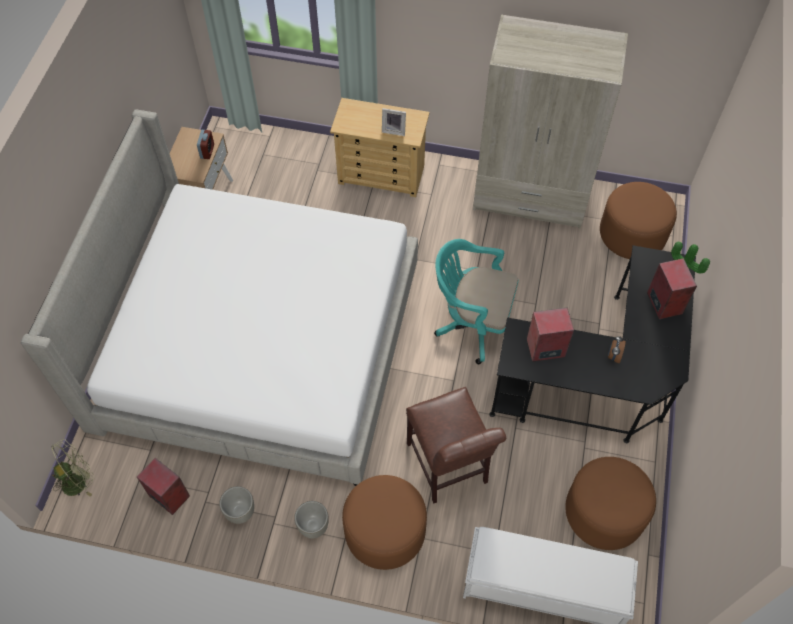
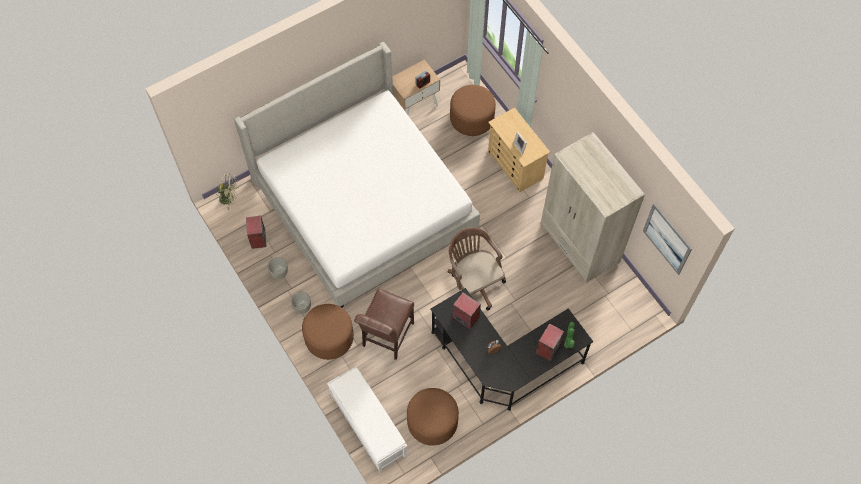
camera: 45 degrees right, 5 degrees up
(473, 323) = (473, 282): turquoise office chair -> brown office chair
(632, 235) = (609, 310): brown ottoman -> brown ottoman (472, 119)
(676, 76) = (667, 239): none -> picture

